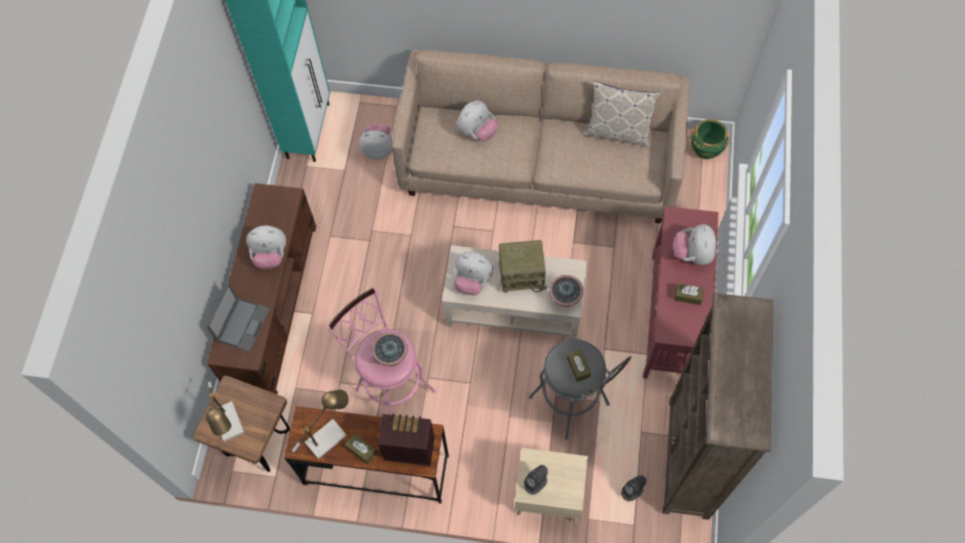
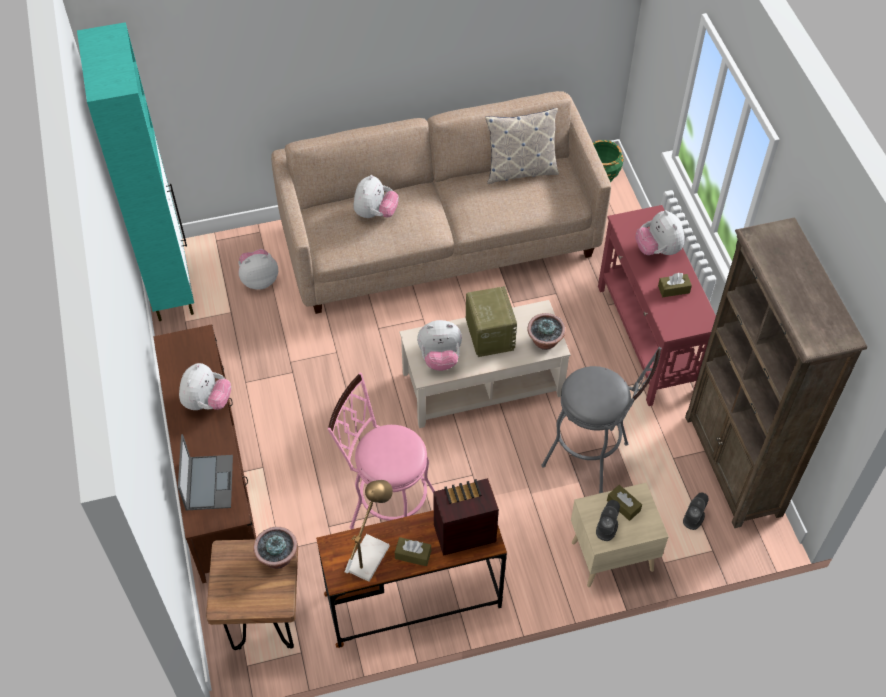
camera: 25 degrees left, 10 degrees down
(231, 426) = (247, 590): table lamp -> none
(270, 255) = (207, 402): plush toy -> plush toy turned 45 degrees counterclockwise
(391, 356) = (398, 450): potted plant -> potted plant (277, 557)
(522, 274) = (489, 334): radio -> radio turned 75 degrees counterclockwise
(578, 367) = (600, 392): brown tissue box -> brown tissue box (623, 505)

